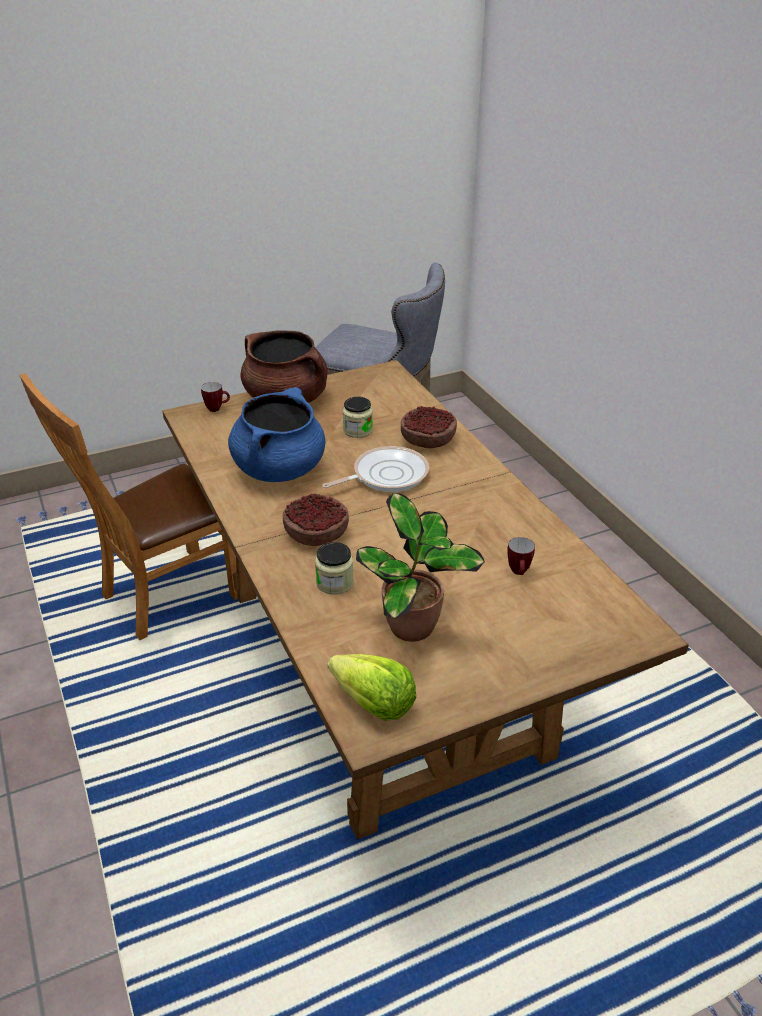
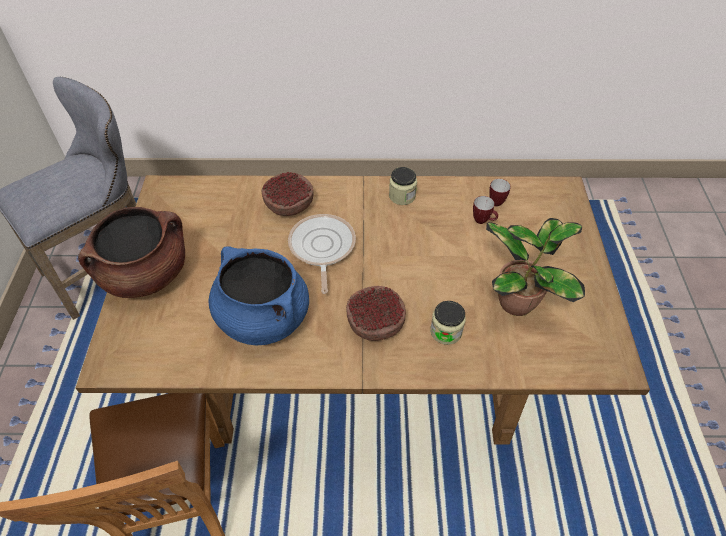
camera: 65 degrees left, 15 degrees up
(217, 408) = (116, 336): mug -> mug (496, 201)
(358, 430) = (241, 242): jar -> jar (402, 196)
(373, 704) = (589, 354): lettuce -> none

